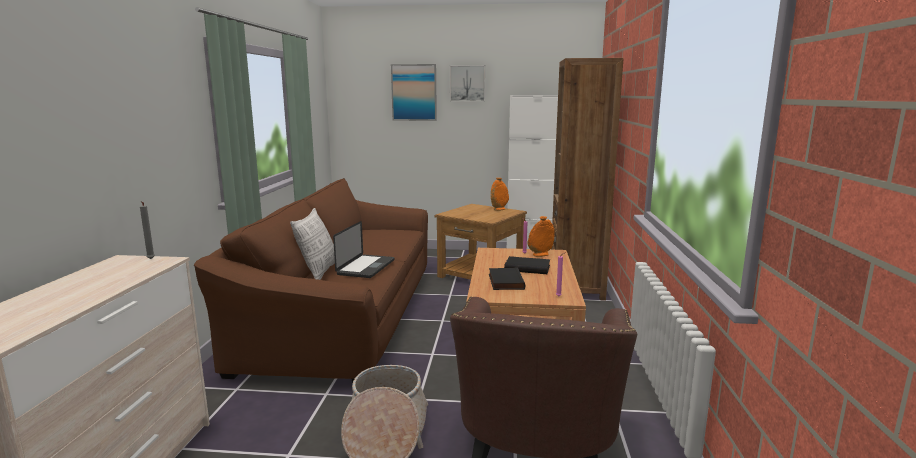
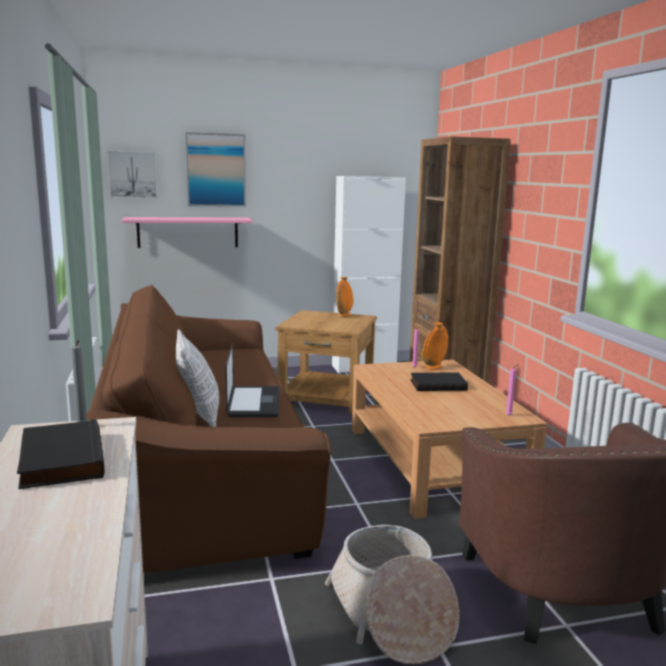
camera: 20 degrees left, 0 degrees up
(393, 140) = (188, 232): none -> pink shelf
(467, 83) = (284, 160): picture -> picture (132, 175)
(504, 281) = (433, 404): black book -> black book (59, 459)

